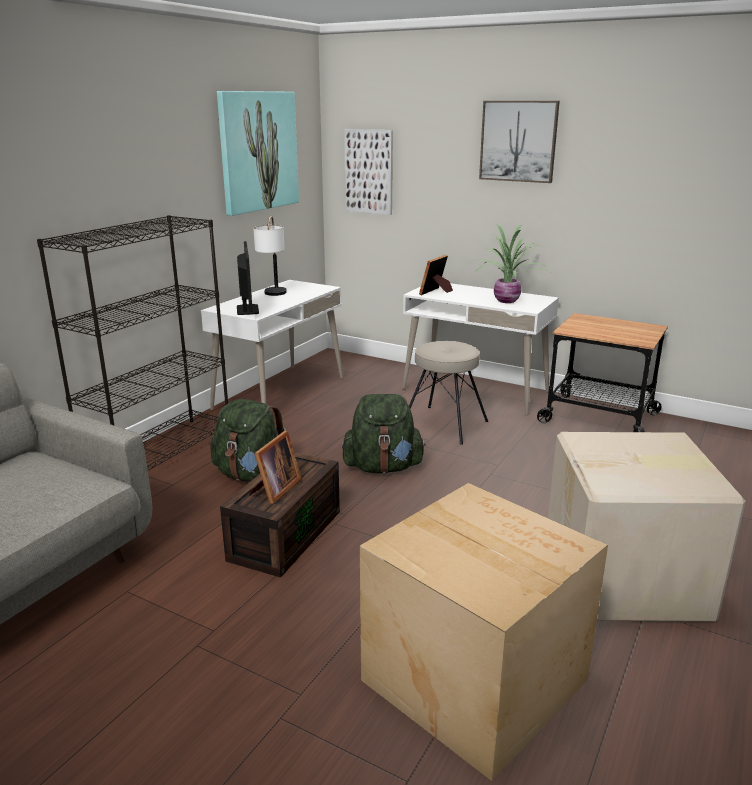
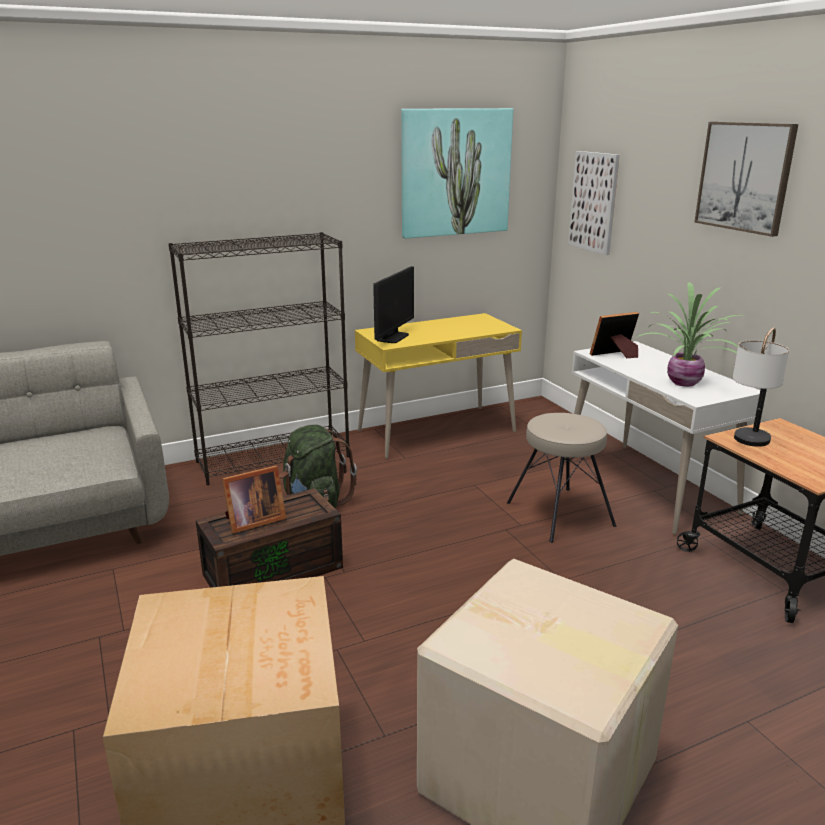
camera: 35 degrees right, 0 degrees up
(273, 295) = (440, 327): table lamp -> table lamp (747, 445)
(279, 393) = (436, 431): white desk -> yellow desk
(383, 467) = (438, 538): green backpack -> none

